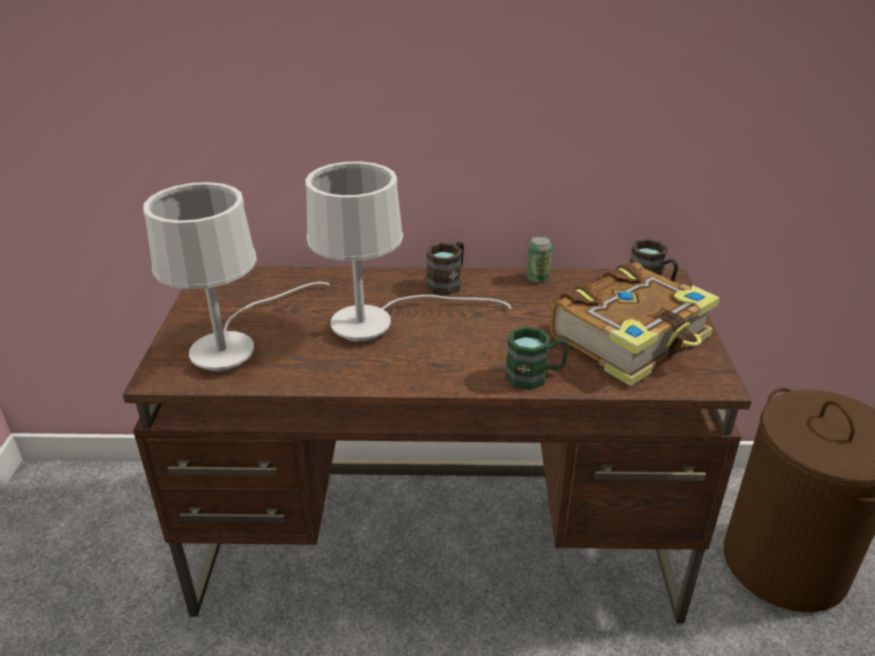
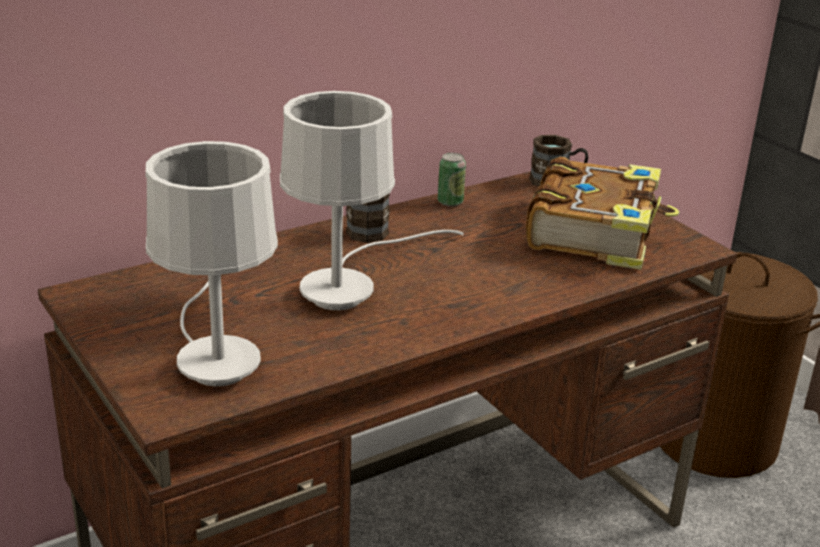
camera: 35 degrees left, 5 degrees down
(535, 376) = (553, 287): green mug -> none

